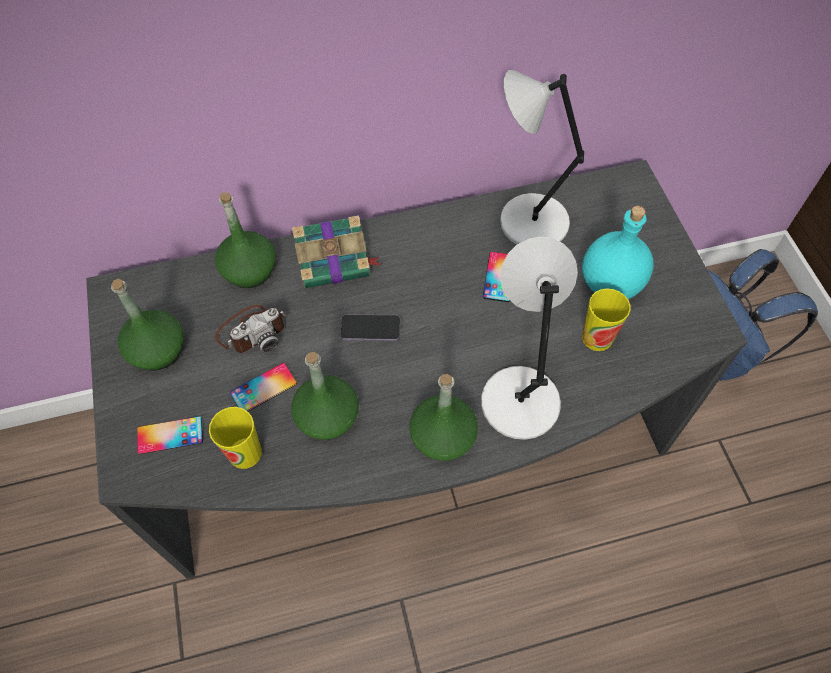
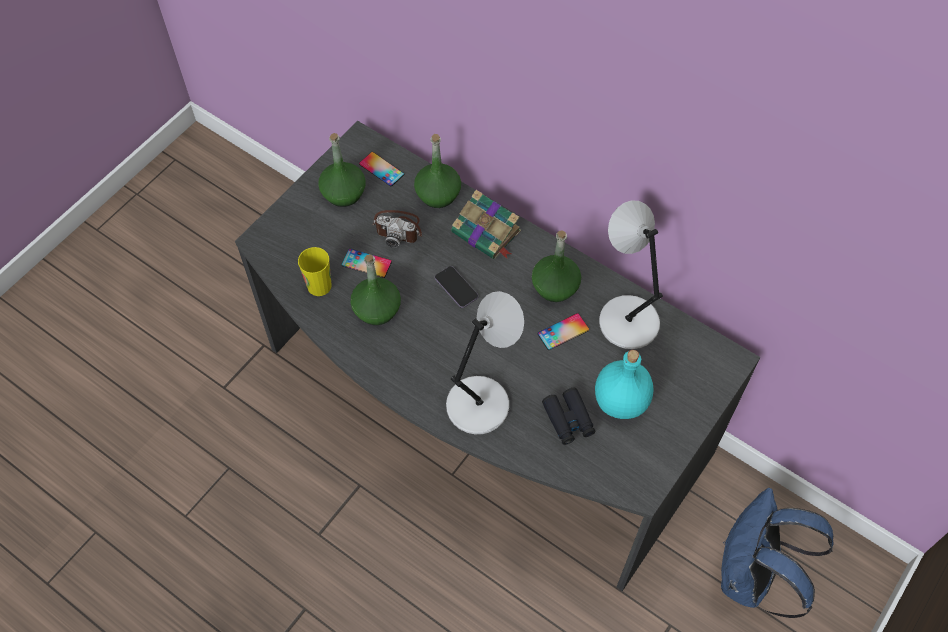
camera: 50 degrees right, 0 degrees up
(170, 435) = (298, 241): phone -> phone (381, 169)
(442, 437) = (416, 378): green bottle -> green bottle (555, 286)
(597, 337) = (568, 419): cup -> black binoculars

